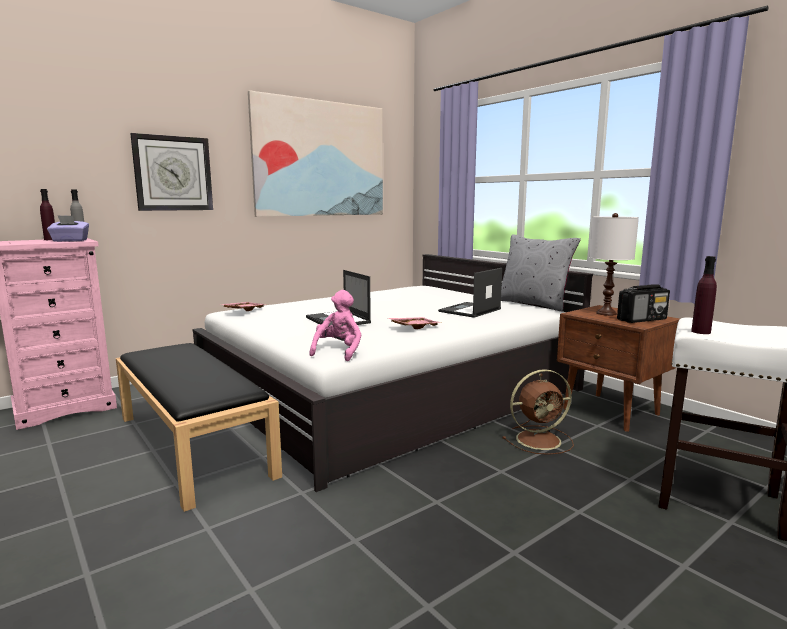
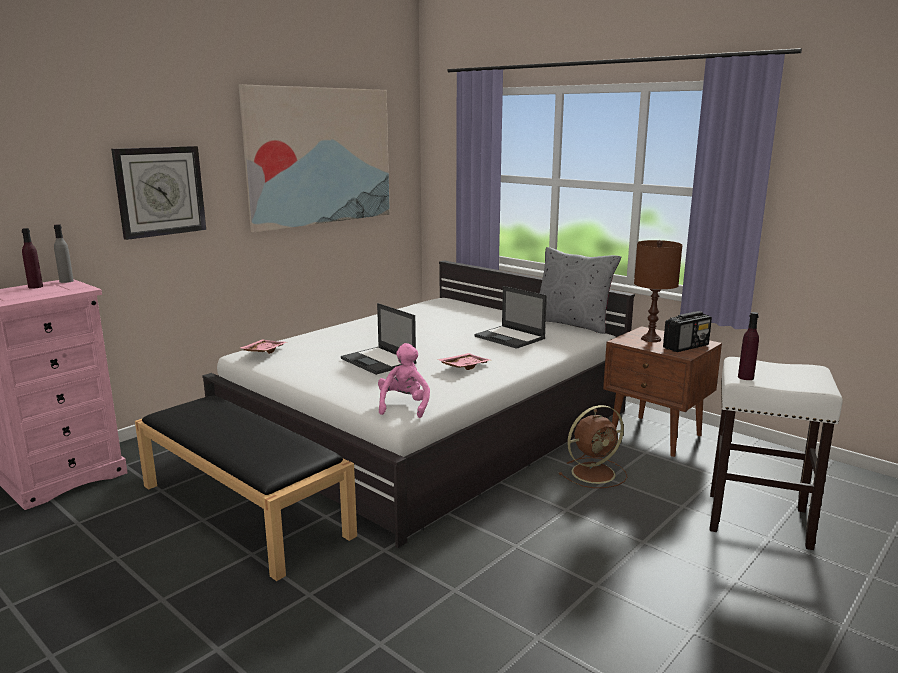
camera: 10 degrees left, 5 degrees up
(70, 241) = (66, 289): purple tissue box -> none
(469, 310) = (510, 337): laptop -> laptop turned 75 degrees counterclockwise
(606, 313) = (651, 339): white table lamp -> brown table lamp

